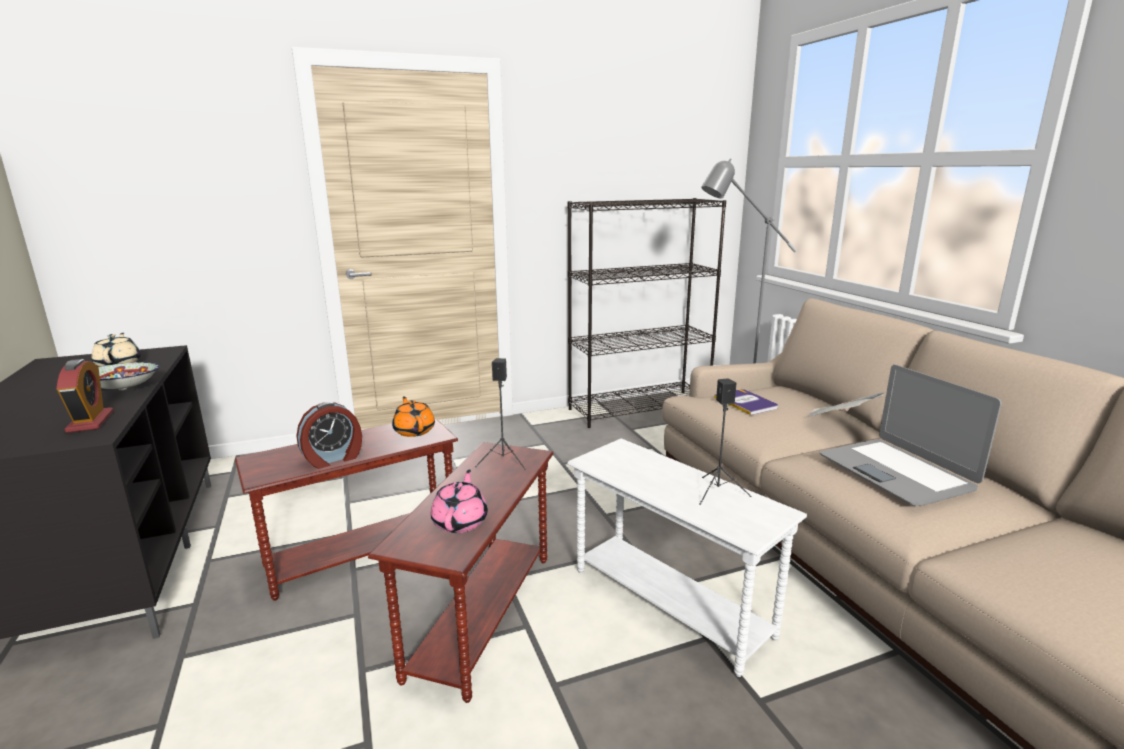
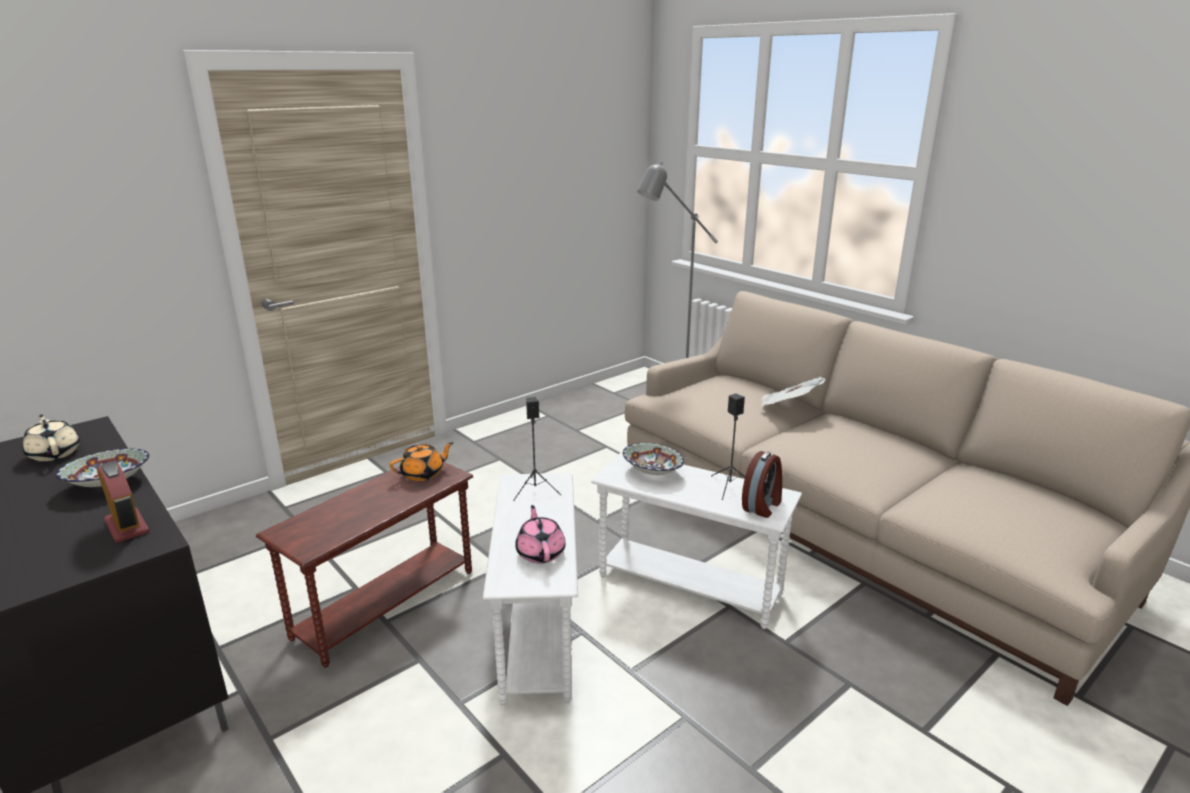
camera: 20 degrees left, 5 degrees up
(333, 458) = (366, 517): alarm clock -> alarm clock (762, 505)
(414, 430) = (423, 473): orange teapot -> orange teapot turned 105 degrees clockwise
(480, 615) = (536, 632): brown side table -> white side table
(637, 463) = (652, 472): none -> bowl
(639, 408) = (573, 406): black bookcase -> none
(746, 402) = (705, 397): book -> none
(896, 472) = (847, 446): laptop -> none

